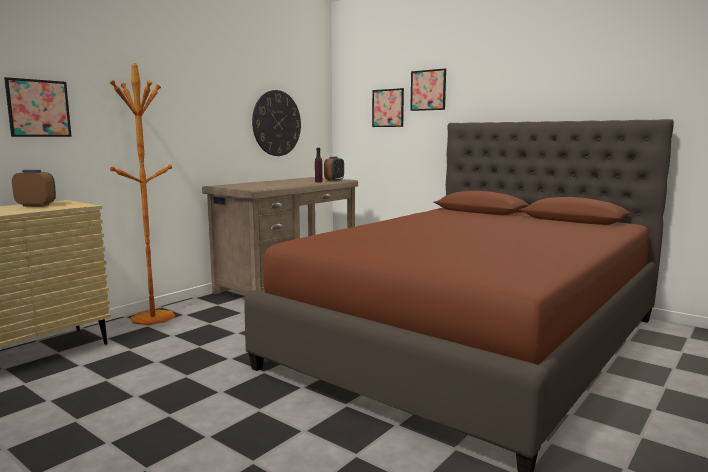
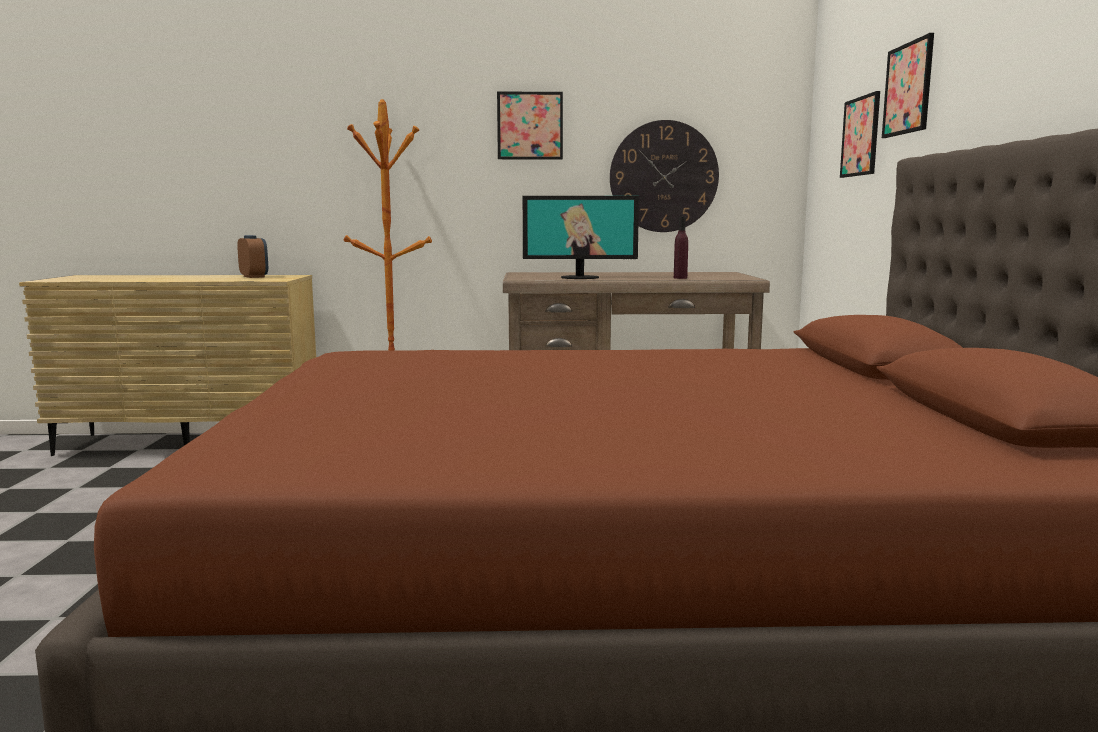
camera: 50 degrees right, 0 degrees up
(38, 108) = (287, 165): picture -> picture (530, 126)
(274, 185) = (580, 277): none -> monitor
(334, 180) = (720, 278): alarm clock -> none

